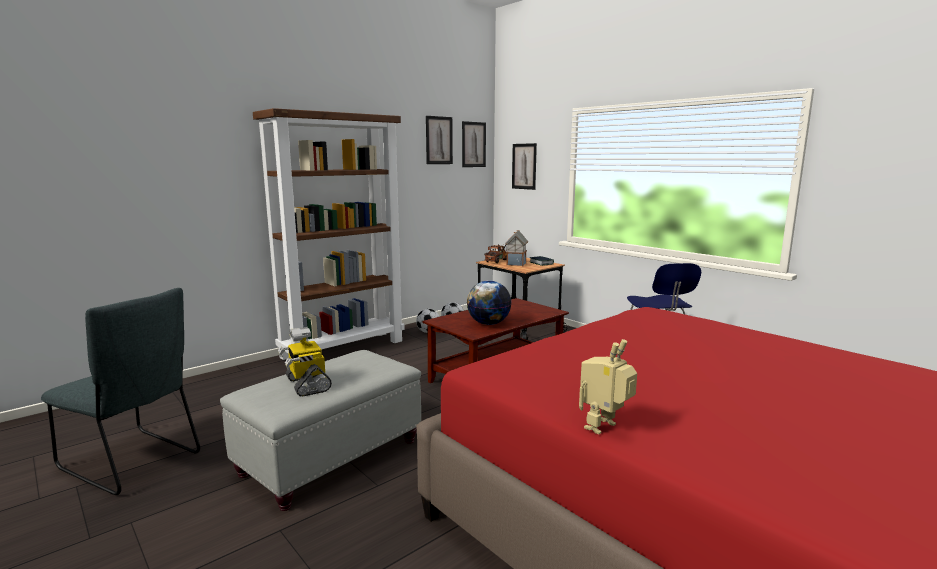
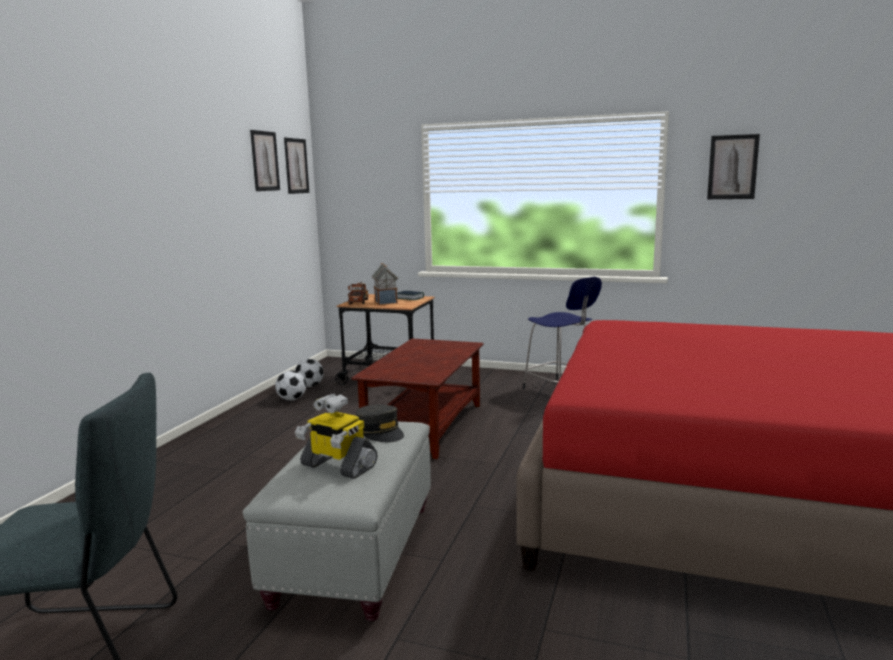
camera: 30 degrees left, 0 degrees up
(344, 348) = (206, 439): brown bookcase -> none
(373, 367) = (381, 432): none -> grey cap
(488, 323) = (427, 367): globe -> none
(524, 166) = (360, 190): picture -> picture (732, 167)
(605, 428) = (755, 410): toy robot -> none

